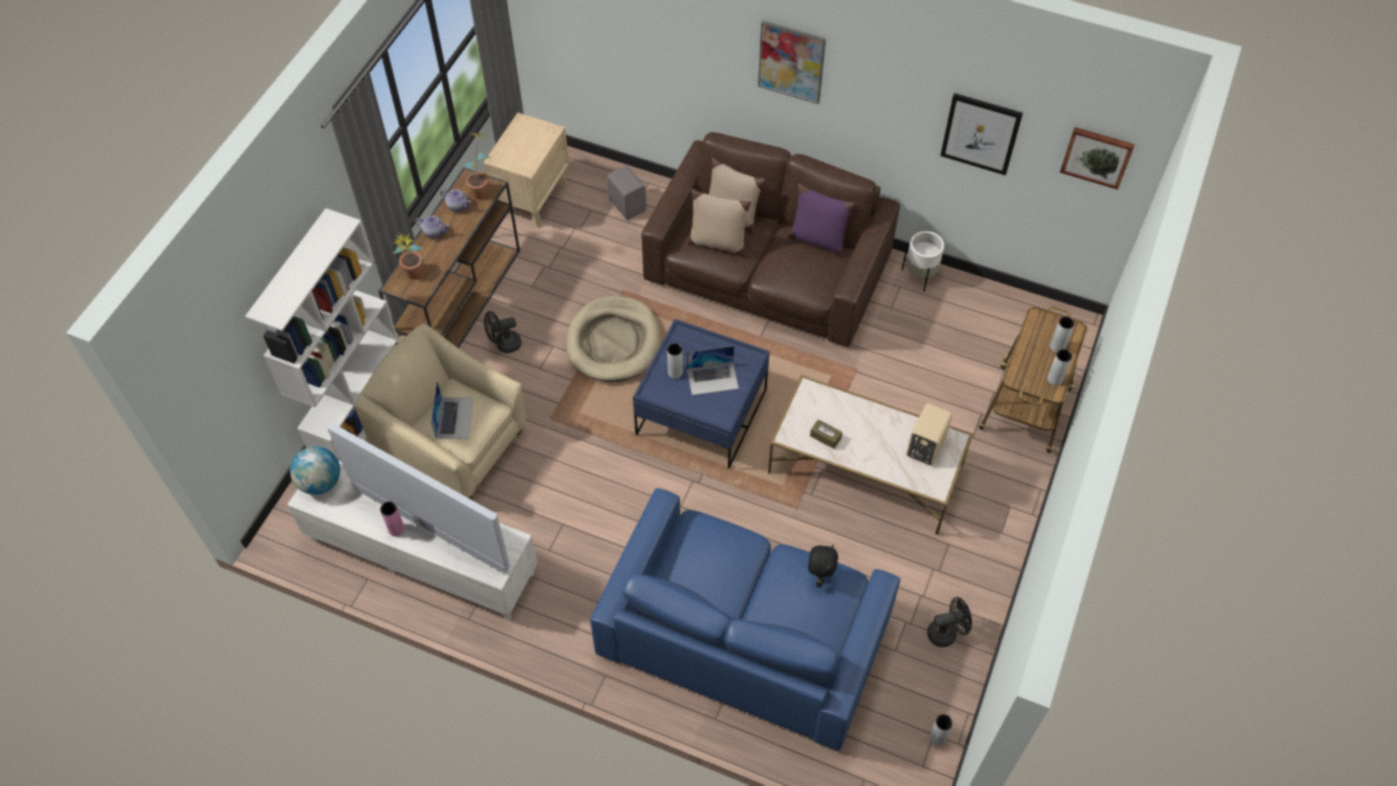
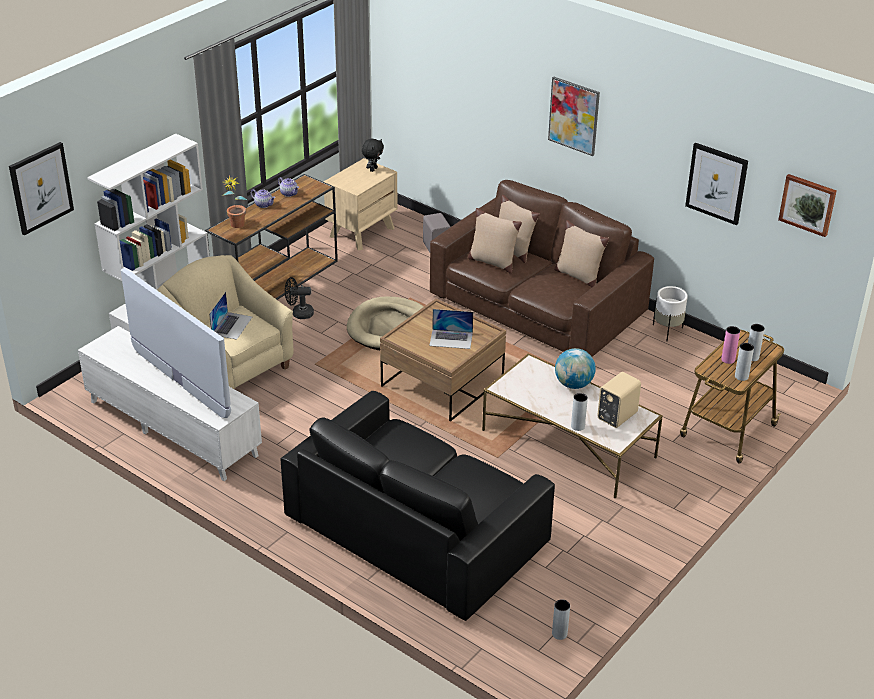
camera: 15 degrees right, 20 degrees down
(197, 357) = (41, 188): none -> picture
(320, 482) = (109, 341): globe -> globe (573, 384)
(396, 529) = (154, 379): pink vase -> pink vase (728, 359)
(482, 189) = (312, 187): potted plant -> none
(675, 372) = (422, 330): grey vase -> grey vase (577, 426)
(701, 412) = (442, 382): blue coffee table -> brown coffee table
(744, 633) = (417, 529): blue sofa -> black sofa
(817, 240) = (578, 276): purple pillow -> beige pillow
(819, 576) = (488, 477): black plush toy -> black plush toy (373, 169)
(825, 437) = (532, 394): brown tissue box -> none
(946, 632) = (596, 564): black fan -> none

